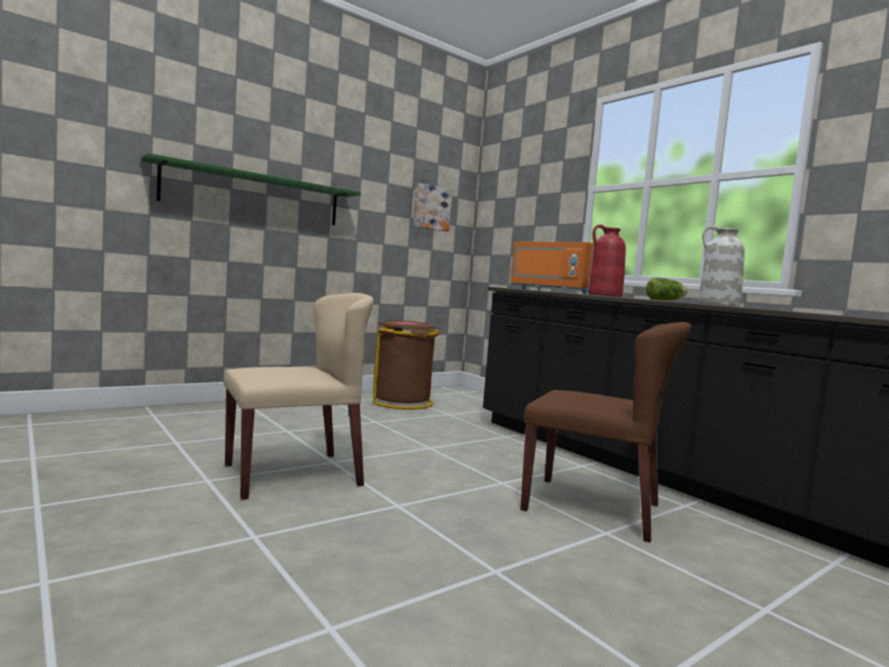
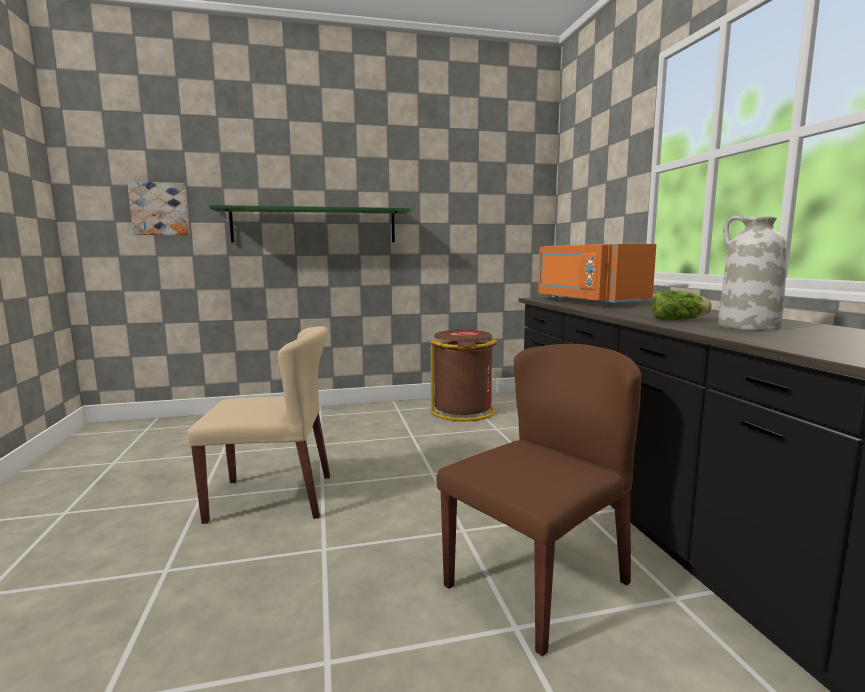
camera: 25 degrees right, 5 degrees up
(431, 208) = (500, 210): picture -> picture (160, 209)
(593, 507) = (537, 583): brown chair -> brown chair turned 90 degrees counterclockwise
(604, 295) = (616, 311): red vase -> none

